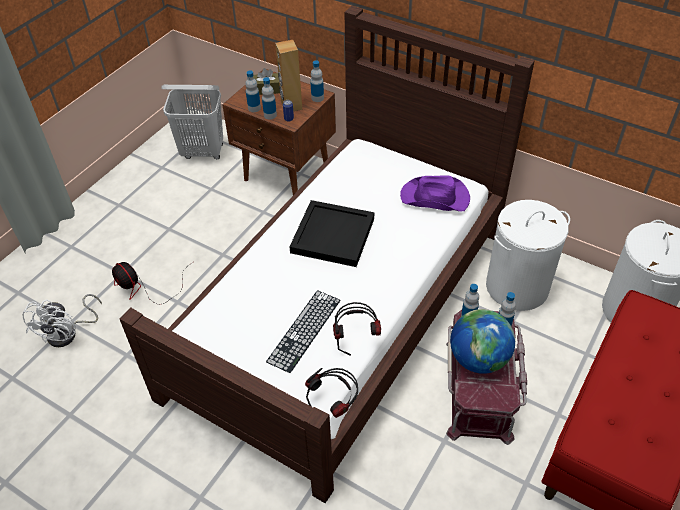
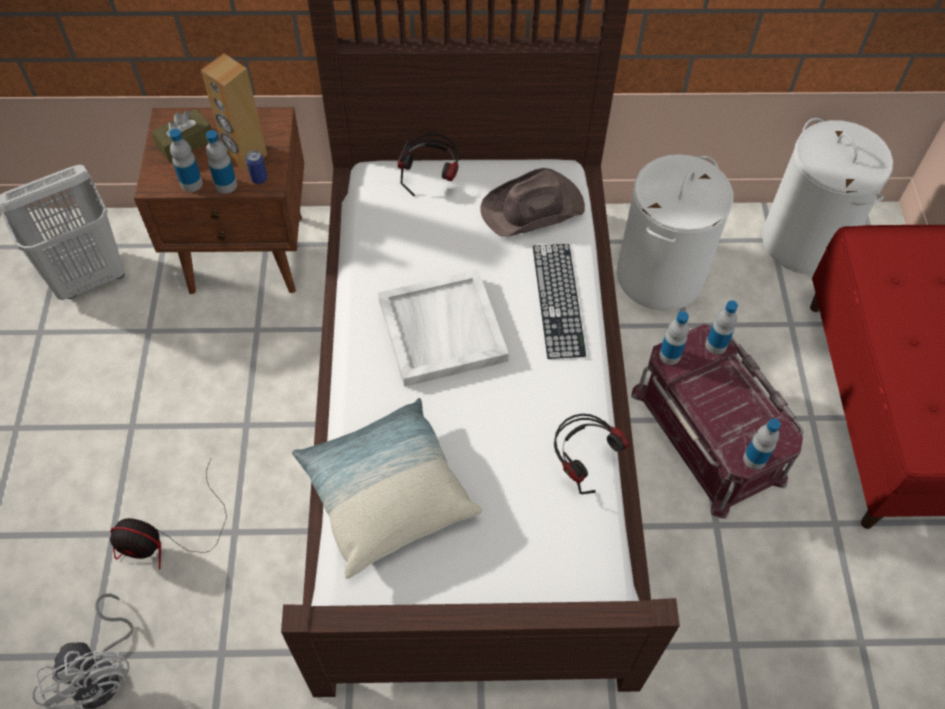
camera: 35 degrees left, 10 degrees up
(238, 299) = (386, 494): none -> pillow
(304, 330) = (511, 490): keyboard -> keyboard (558, 300)
(317, 98) = (275, 126): bottle -> bottle (754, 459)
(332, 235) = (441, 330): black tray -> white tray
(335, 404) = (626, 570): headphones -> headphones (432, 179)
(435, 198) = (533, 208): purple hat -> brown hat
(478, 359) = (717, 403): globe -> none

